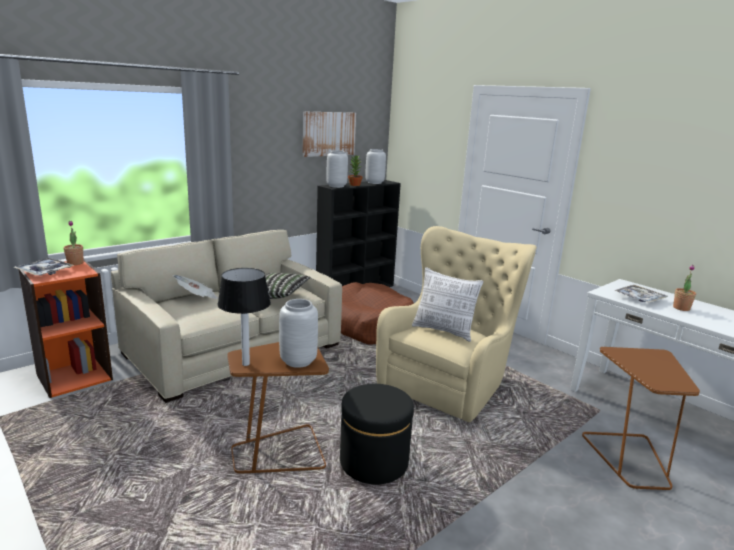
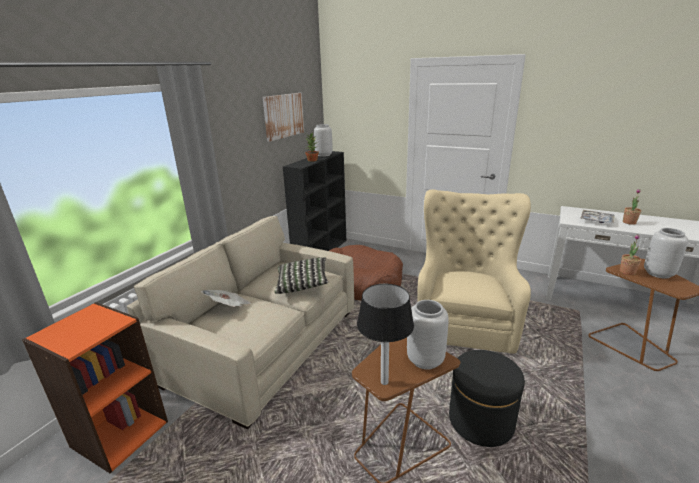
camera: 20 degrees left, 5 degrees up
(44, 272) = (65, 335): tray -> none
(75, 263) = (93, 311): potted plant -> potted plant (627, 272)
(337, 186) = (300, 164): grey vase -> grey vase (659, 273)
(443, 331) = (468, 281): pillow -> none

